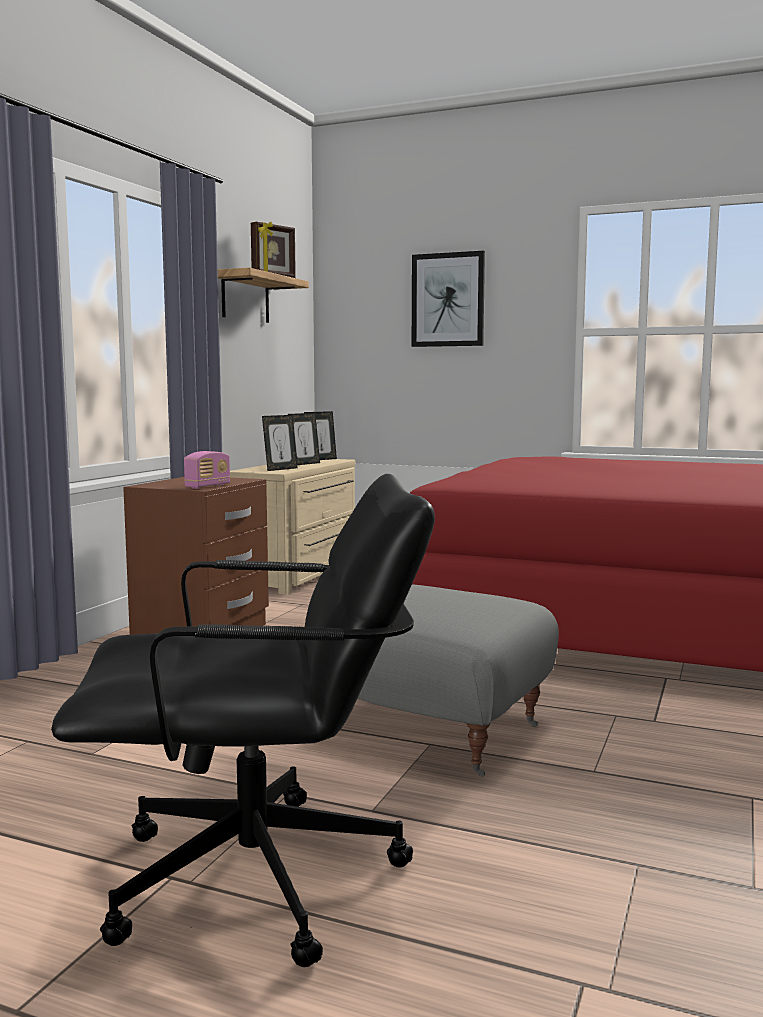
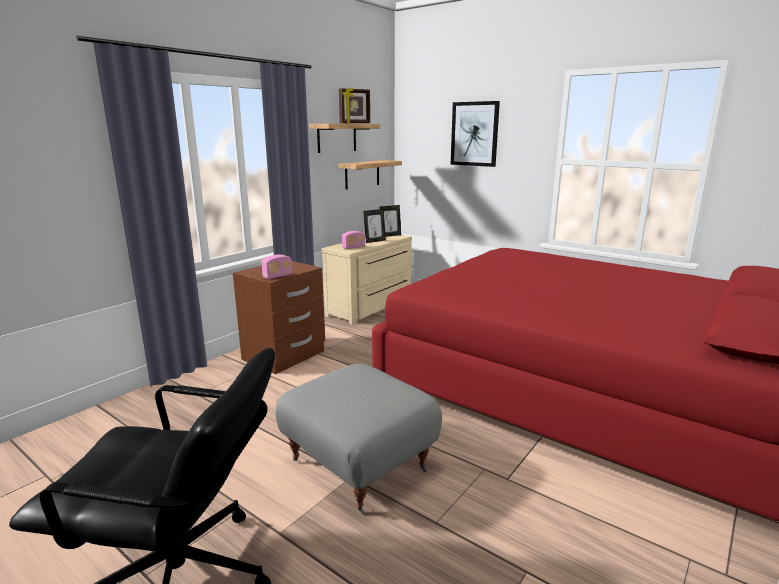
camera: 15 degrees right, 10 degrees up
(276, 361) = (362, 174): none -> shelf
(280, 469) = (353, 248): picture frame -> radio

